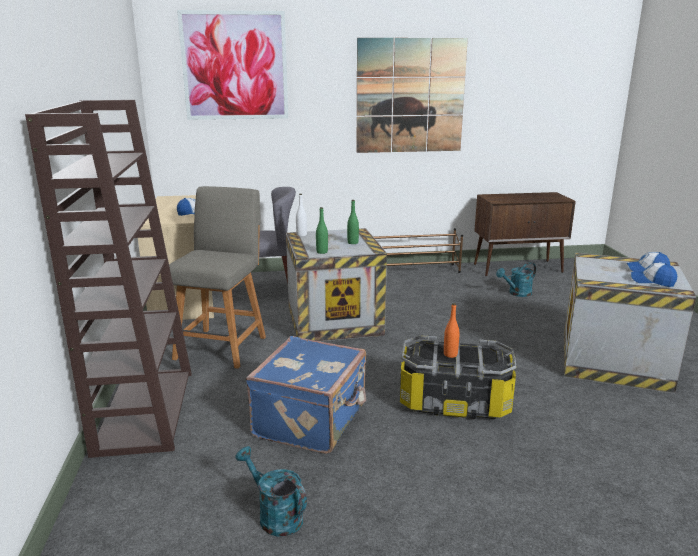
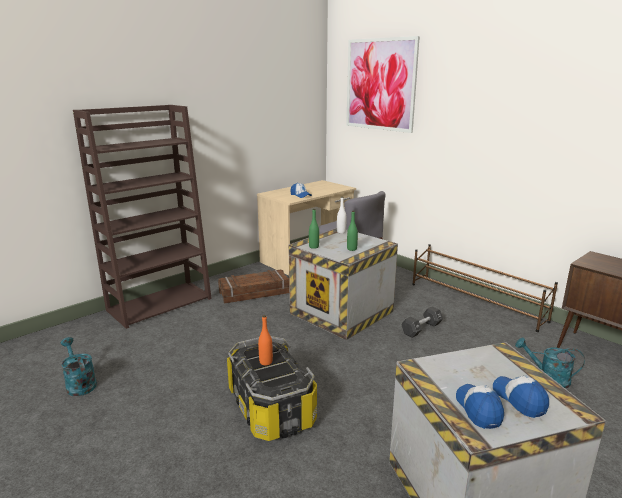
camera: 55 degrees right, 0 degrees up
(222, 346) = (255, 293): grey chair -> crate
(275, 515) = (79, 384): turquoise watering can -> turquoise watering can turned 45 degrees counterclockwise
(312, 420) = (191, 357): blue suitcase -> none
(407, 303) = (421, 329): none -> black dumbbell
(410, 96) = (526, 123): picture -> none

